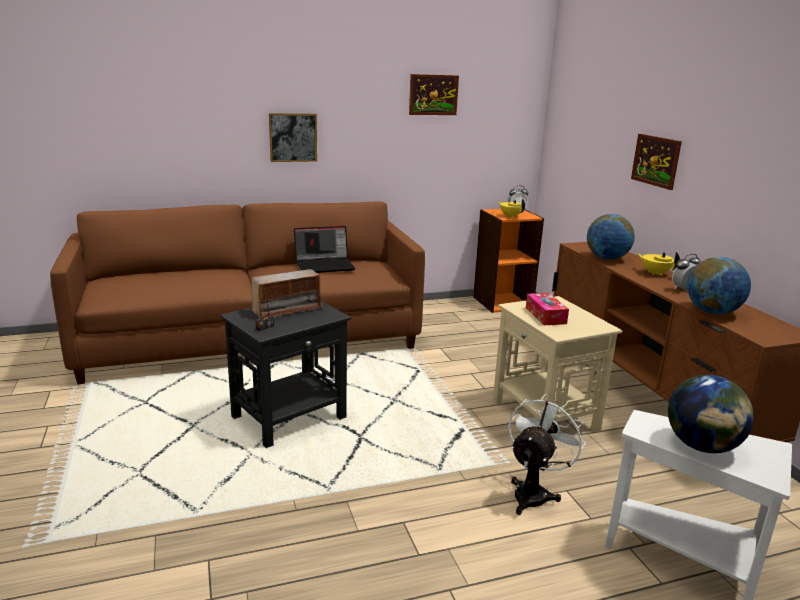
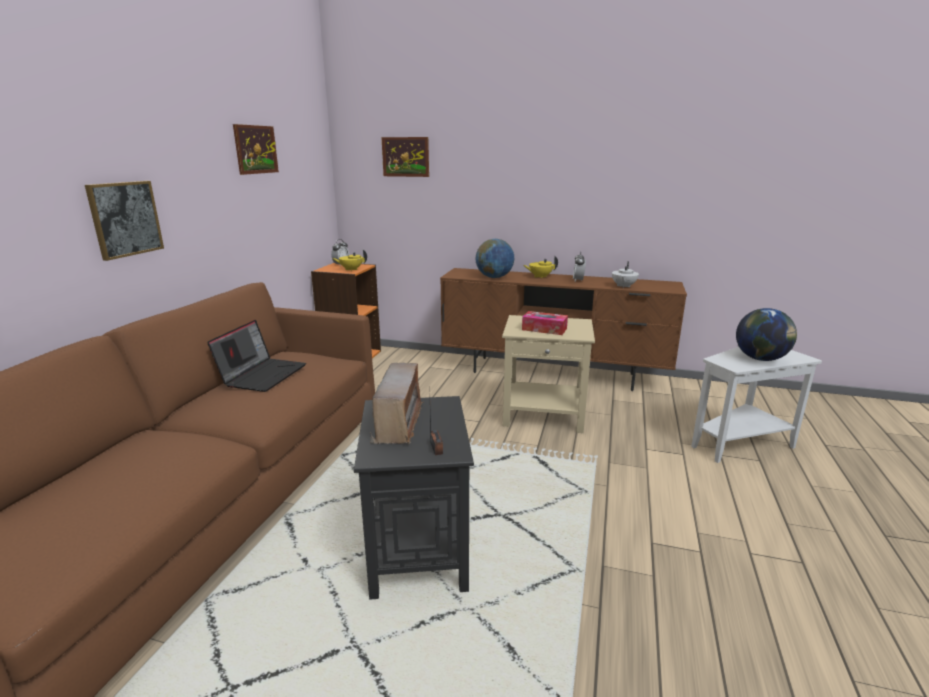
camera: 55 degrees left, 0 degrees up
(534, 493) = (642, 463): white fan -> none
(656, 161) = (500, 190): picture -> picture (405, 157)
(712, 312) = (623, 286): globe -> white teapot

